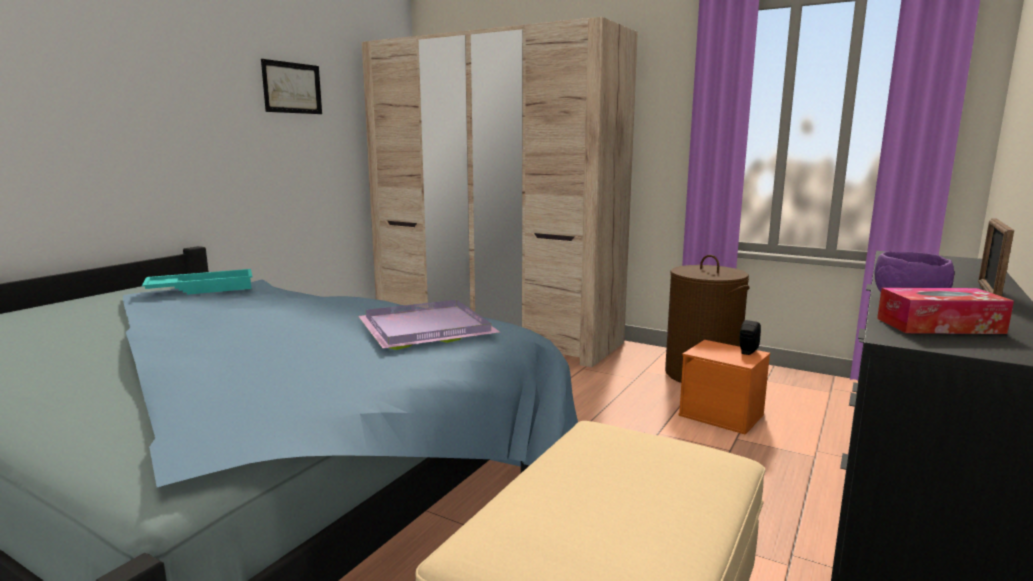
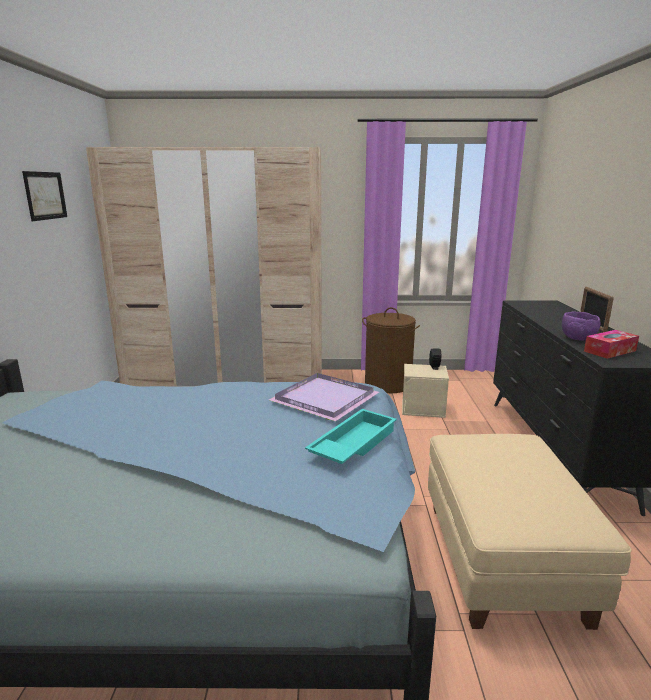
camera: 30 degrees left, 5 degrees up
(202, 289) = (76, 401): turquoise tray -> turquoise tray (352, 444)
(722, 415) = (423, 408): orange storage box -> beige storage box

